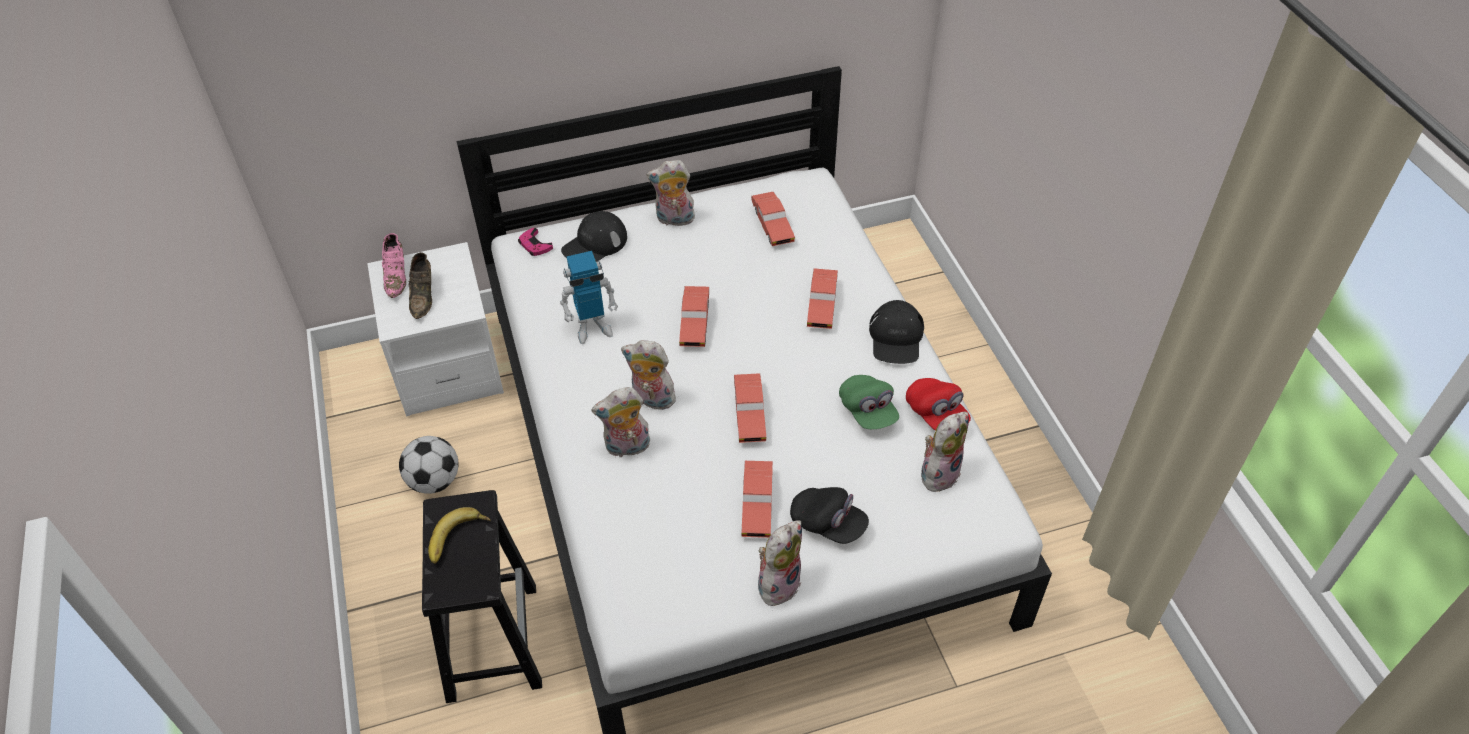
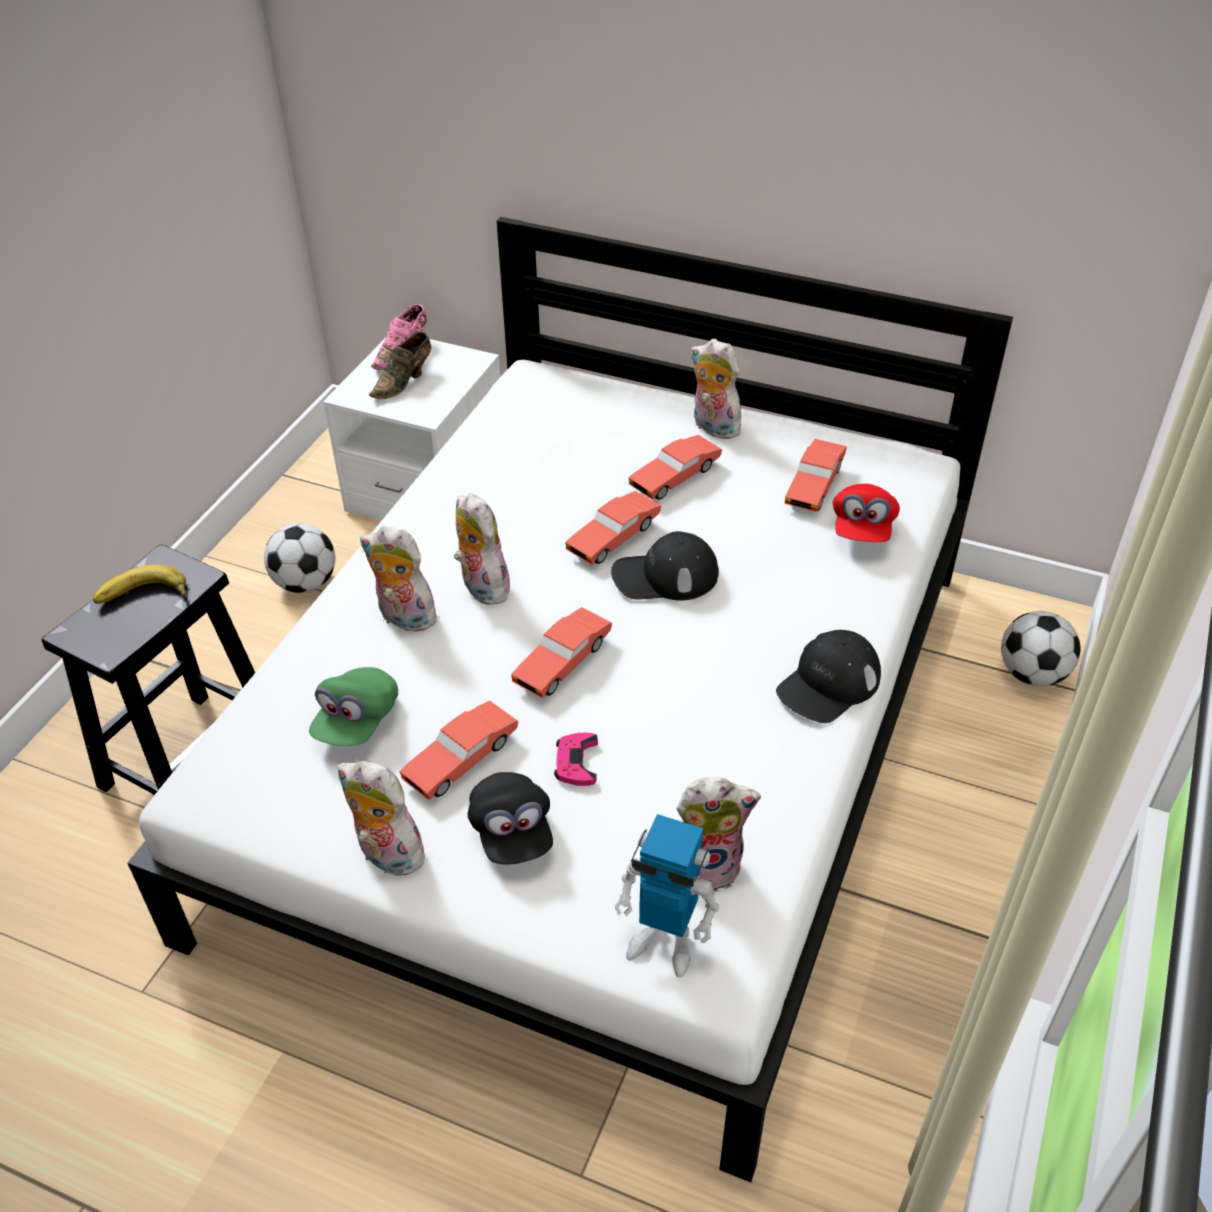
camera: 40 degrees right, 5 degrees down
(535, 245) = (544, 382): pink game controller -> pink game controller (576, 762)
(592, 327) = (507, 486): toy robot -> toy robot (665, 940)
(595, 244) = (602, 410): black cap -> black cap (664, 576)
(778, 583) = (386, 855): plush toy -> plush toy turned 135 degrees counterclockwise
(821, 305) = (778, 598): red toy car -> red toy car (675, 477)
(868, 411) = (700, 742): green cap -> green cap (356, 721)
(916, 275) = (1032, 674): none -> football
(936, 414) = (780, 798): red cap -> red cap (862, 529)

